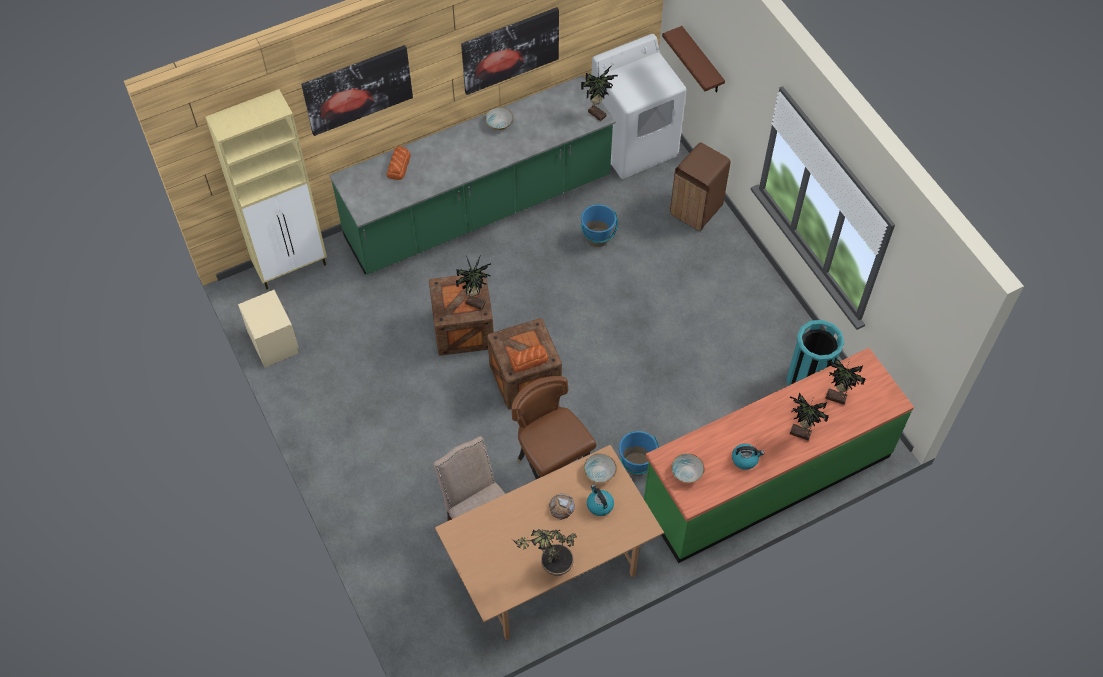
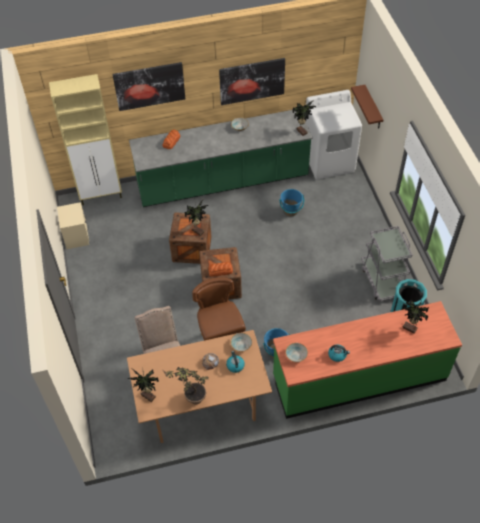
camera: 15 degrees right, 5 degrees down
(696, 210) = (358, 205): brown trash can -> none
(763, 323) = (382, 280): none -> grey cart
(800, 434) = (379, 347): potted plant -> potted plant (147, 397)

